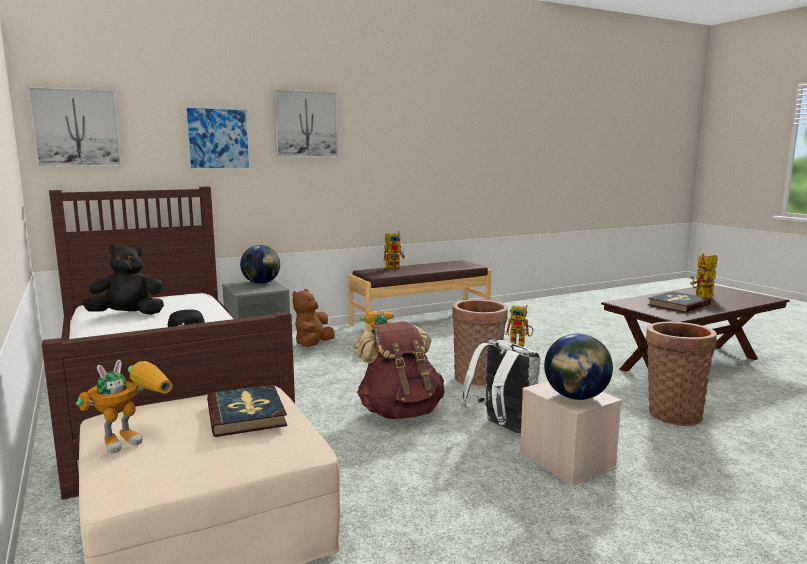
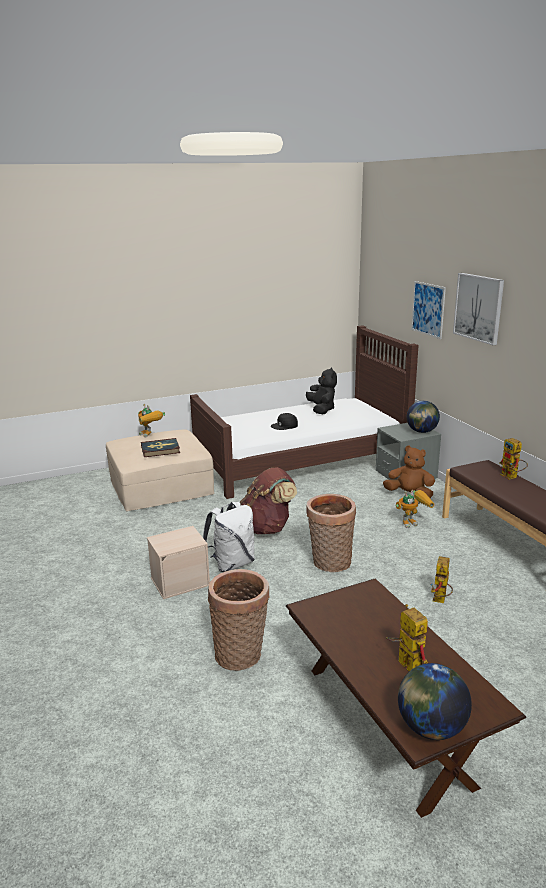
camera: 95 degrees right, 10 degrees up
(76, 128) = (375, 289): picture -> none
(576, 397) = (169, 540): globe -> globe (430, 727)
(678, 305) = (363, 628): book -> none

